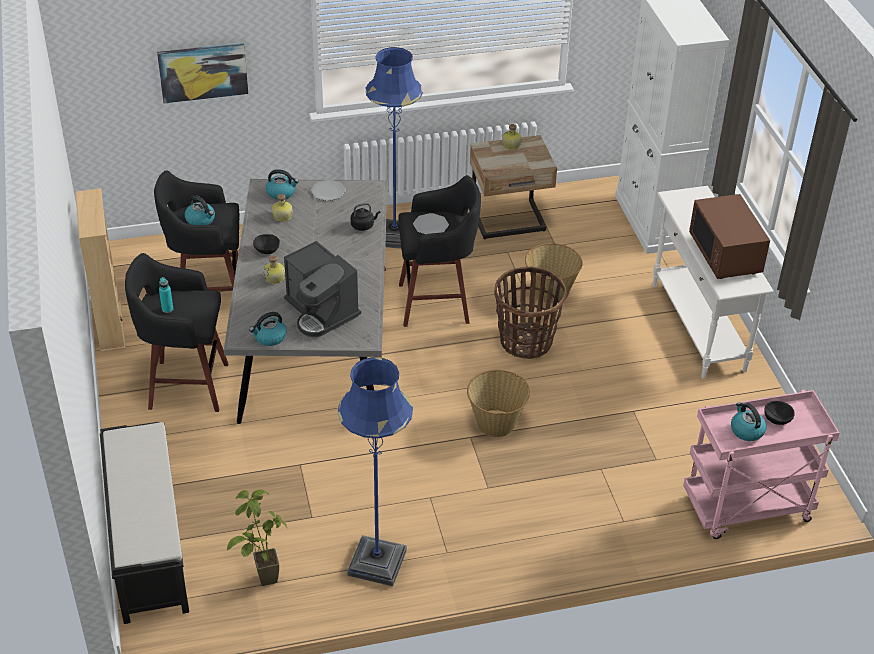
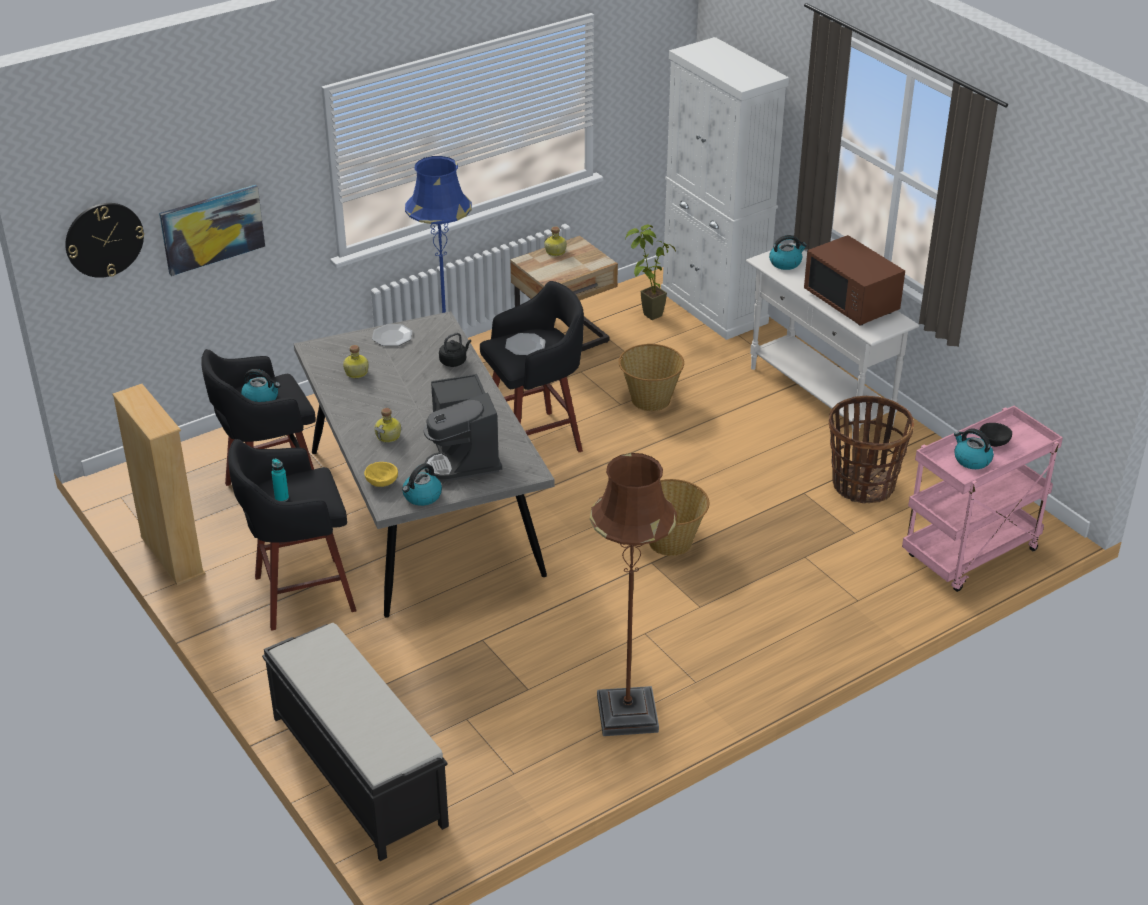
camera: 20 degrees left, 5 degrees down
(108, 65) = (104, 239): none -> wall clock
(246, 316) = (381, 482): none -> yellow bowl
(259, 578) = (507, 767): potted plant -> potted plant (646, 317)
(267, 250) = (361, 410): black bowl -> none
(281, 193) = (340, 349): kettle -> kettle (785, 263)
(321, 312) = (463, 457): coffee machine -> coffee machine turned 45 degrees clockwise
(377, 562) = (627, 713): blue floor lamp -> brown floor lamp
(525, 341) = (653, 454): basket -> basket (862, 485)

